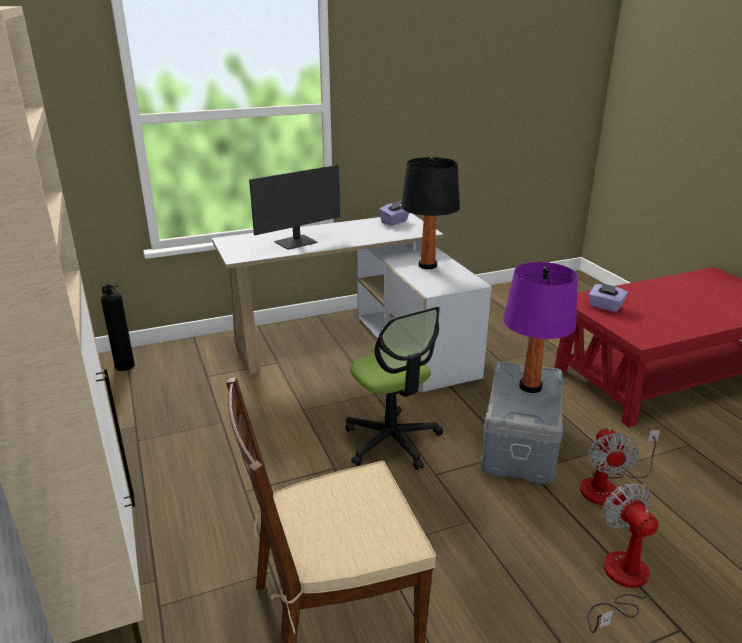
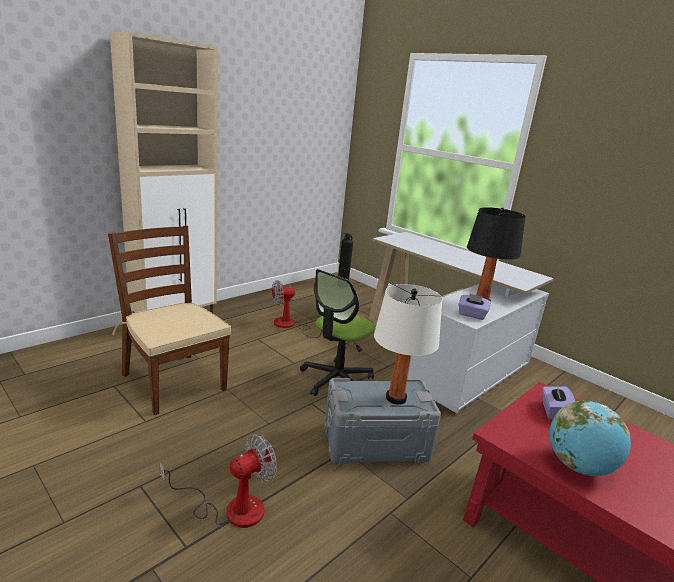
camera: 65 degrees right, 5 degrees down
(296, 242) = (430, 249): monitor -> none
(394, 222) = (520, 273): purple tissue box -> purple tissue box (472, 315)
(530, 387) = (396, 398): purple table lamp -> white table lamp
(608, 486) = (351, 502): fan -> fan (290, 325)
(678, 323) = (578, 466): none -> globe

